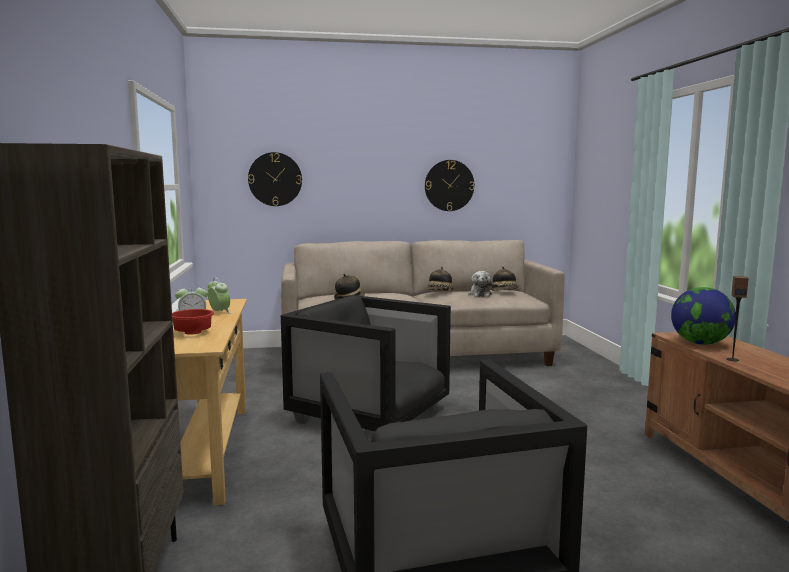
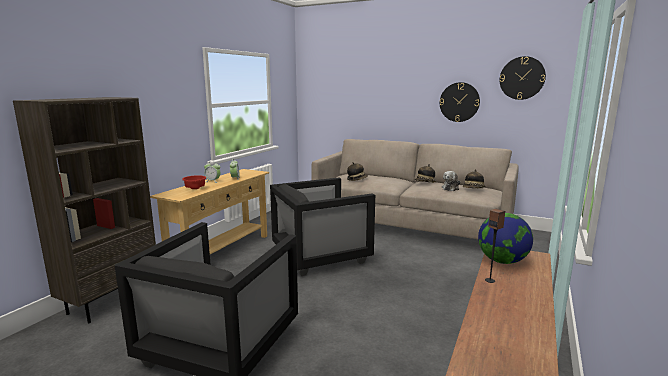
camera: 35 degrees right, 5 degrees up
(275, 179) = (340, 95): wall clock -> wall clock (522, 78)
(370, 415) = (321, 256): black armchair -> black armchair turned 90 degrees counterclockwise

